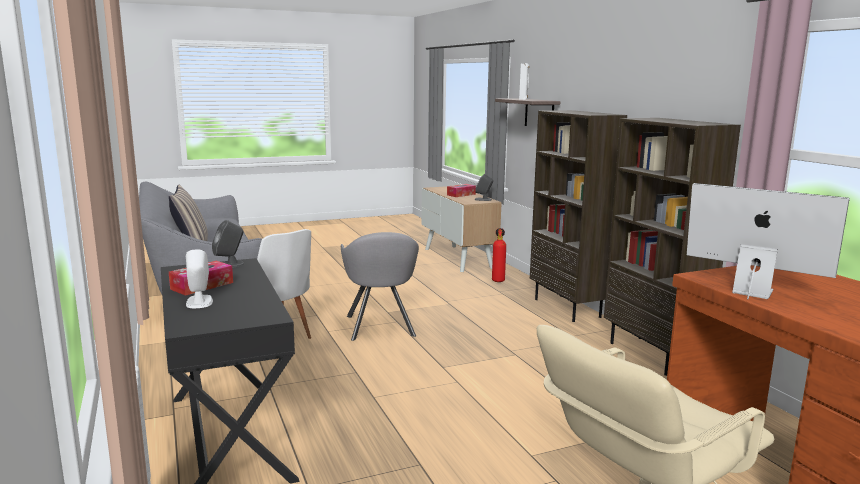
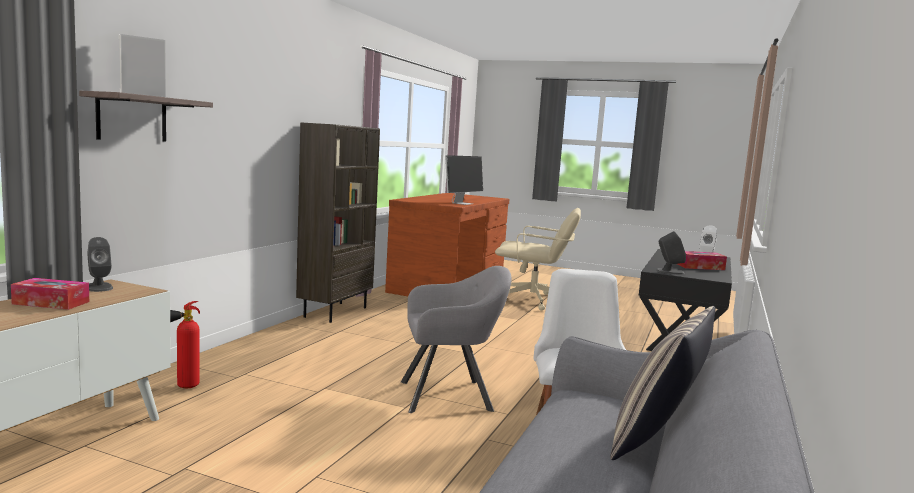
camera: 135 degrees left, 5 degrees down
(380, 327) = (450, 395): grey armchair -> grey armchair turned 45 degrees clockwise
(568, 308) = (258, 343): brown bookcase -> none
(750, 291) = (462, 203): monitor -> monitor turned 135 degrees counterclockwise

